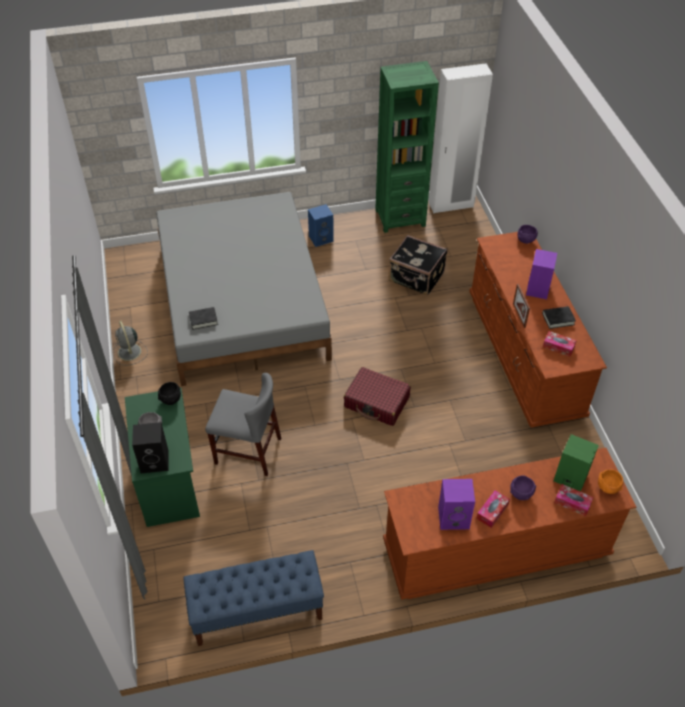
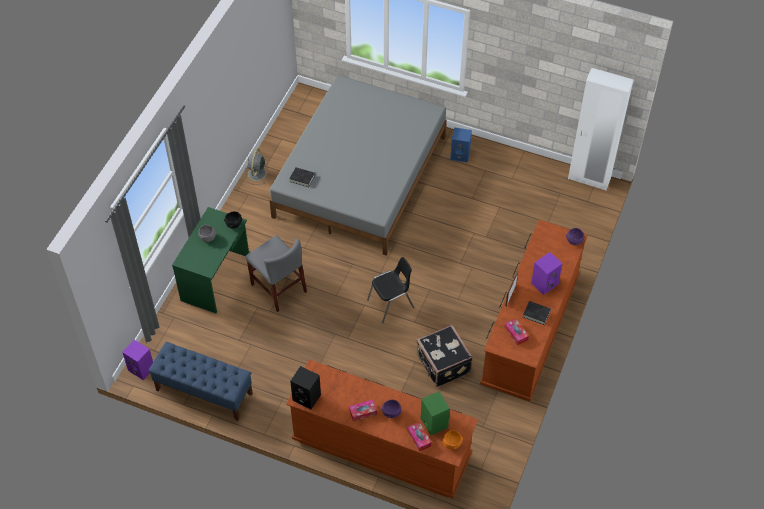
camera: 35 degrees right, 5 degrees up
(155, 461) = (194, 260): black speaker -> black speaker (307, 397)
(377, 402) = (391, 304): red suitcase -> black chair
(400, 218) = (537, 169): green bookcase -> none
(416, 277) = (504, 226): black suitcase -> black suitcase (442, 365)
(454, 517) = (336, 401): purple speaker -> purple speaker (142, 369)

